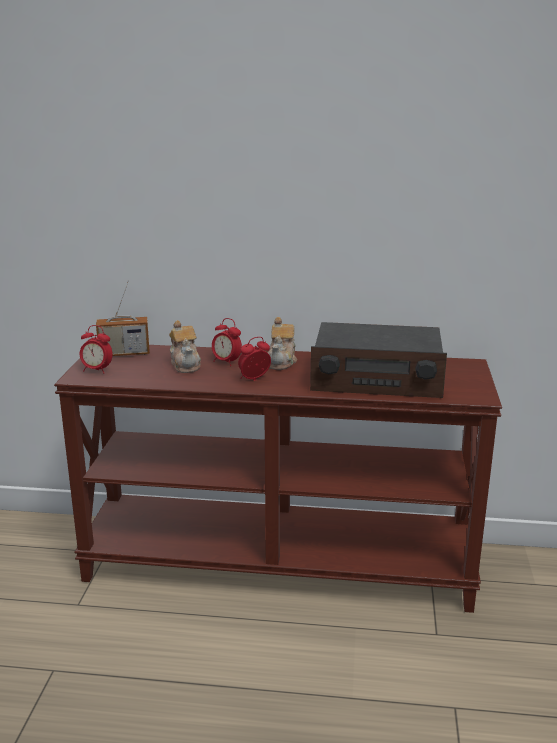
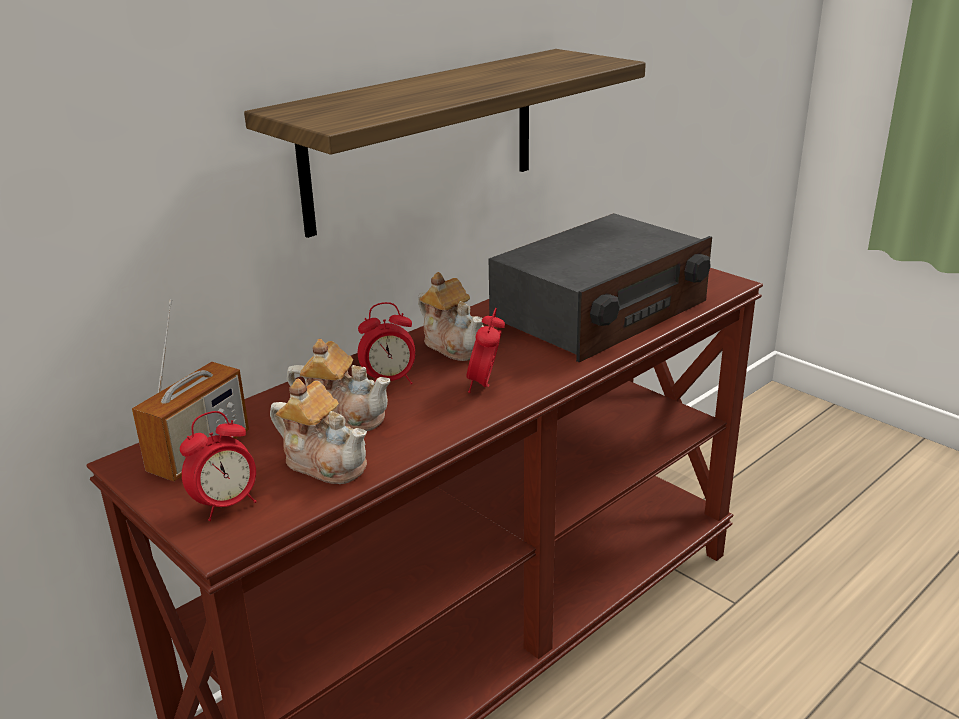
camera: 50 degrees left, 5 degrees up
(146, 374) = (325, 462): none -> teapot
(308, 244) = (422, 139): none -> shelf

